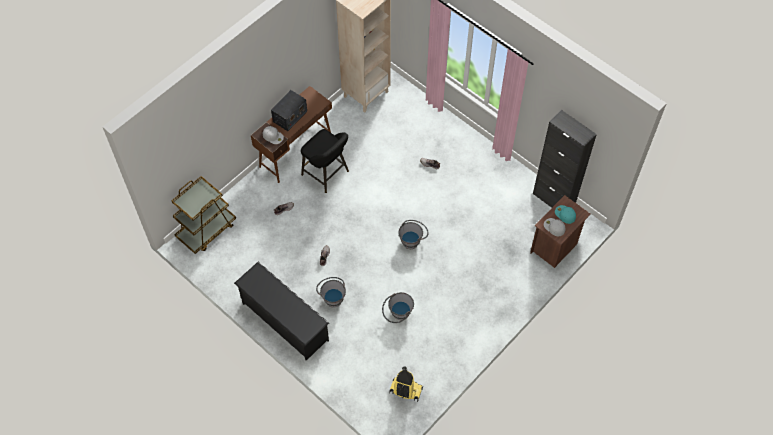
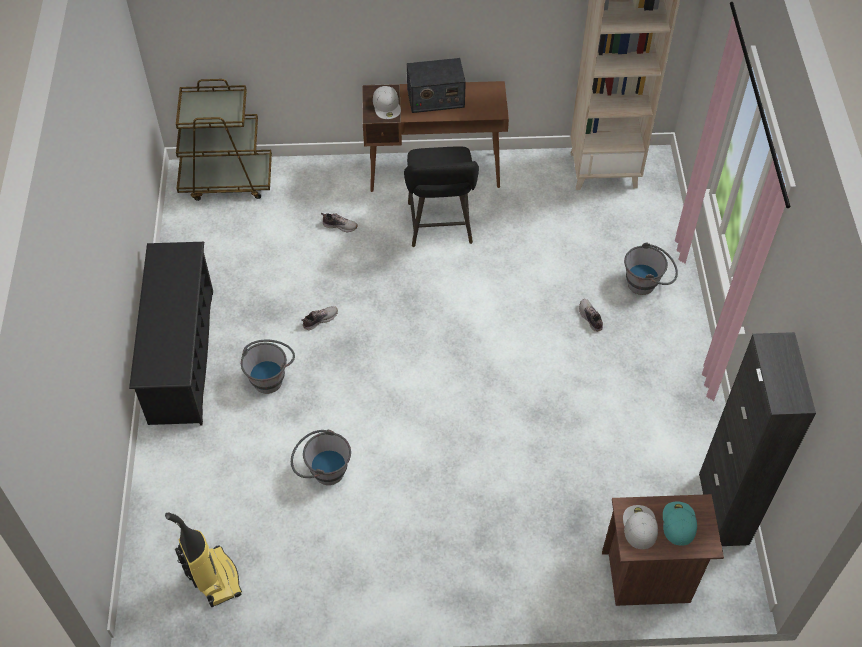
camera: 45 degrees right, 5 degrees down
(412, 240) = (454, 393): grey bucket -> grey bucket (647, 283)

